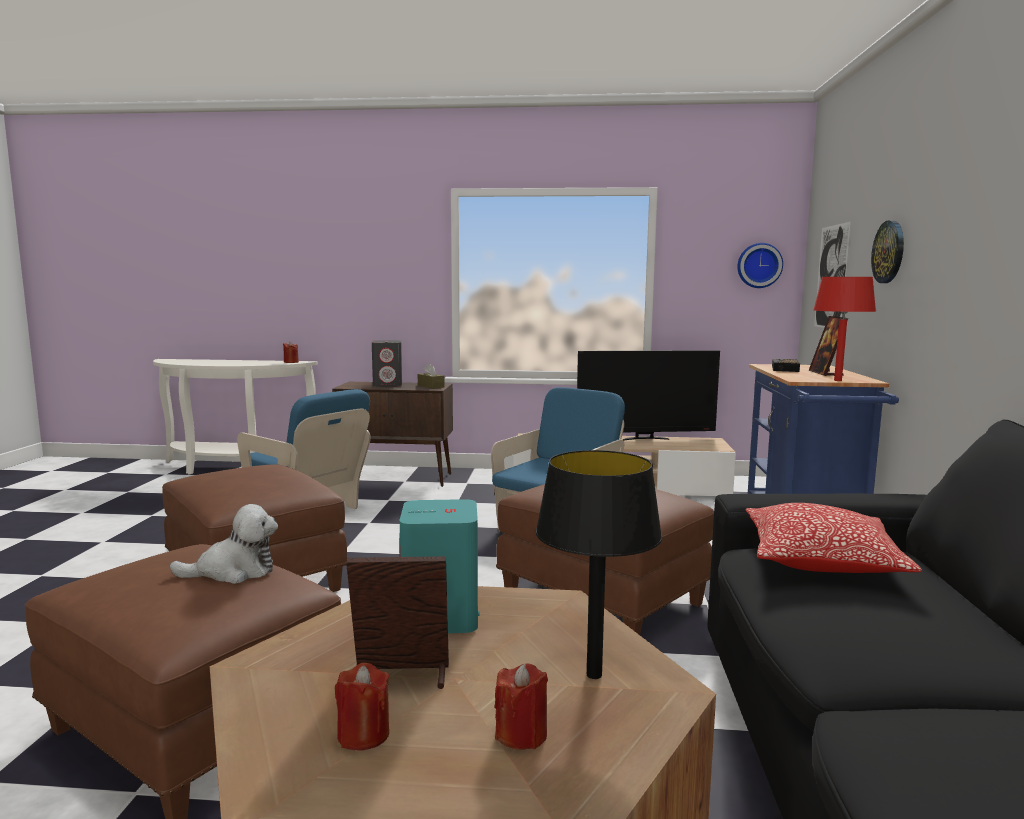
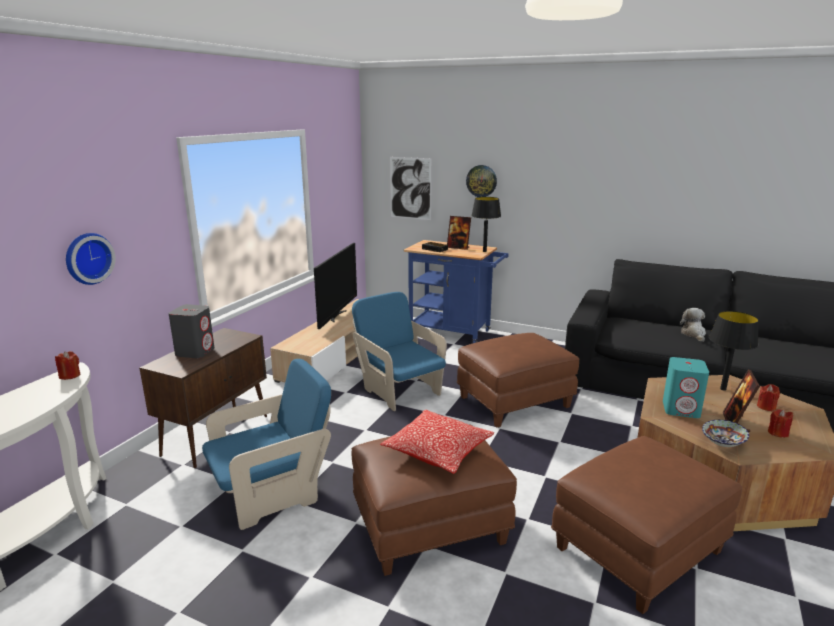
camera: 70 degrees left, 10 degrees up
(234, 571) = (640, 455): plush toy -> plush toy (693, 334)
(296, 654) = (723, 444): none -> bowl
(431, 386) = (232, 337): brown tissue box -> none
(759, 265) = (348, 180): wall clock -> wall clock (87, 258)
(821, 561) = (633, 330): pillow -> pillow (438, 451)
(837, 380) = (484, 251): red table lamp -> black table lamp

